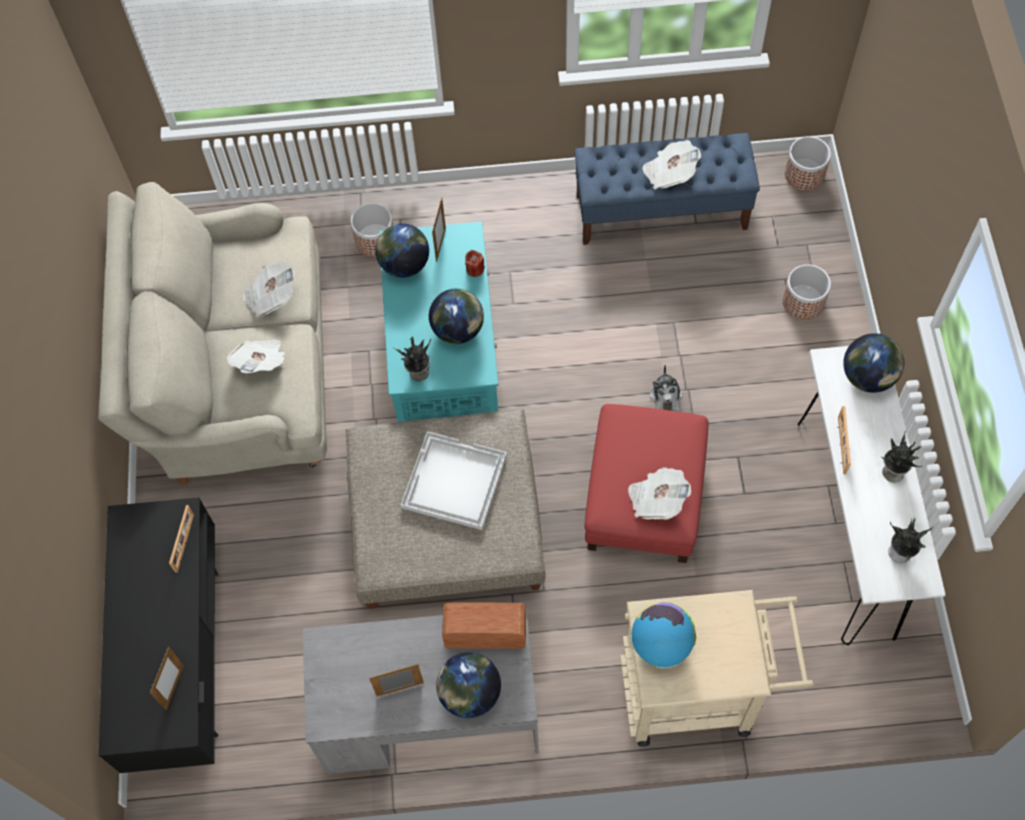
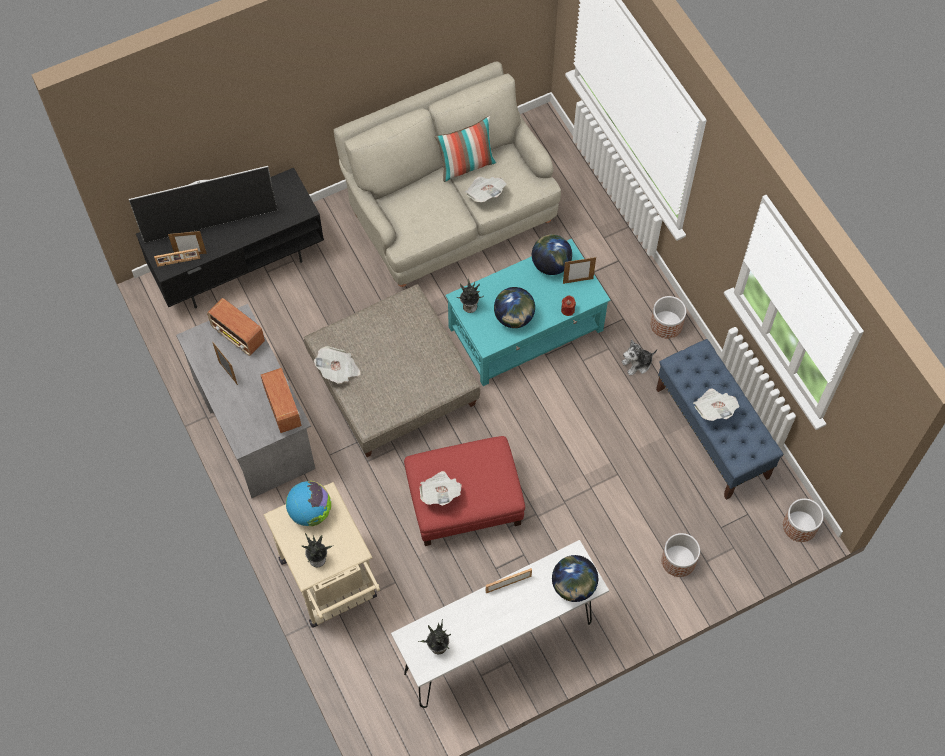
camera: 65 degrees right, 0 degrees up
(141, 645) = (210, 225): none -> television
(185, 543) = (285, 220): picture frame -> picture frame (179, 262)
(217, 302) = (466, 165): none -> pillow
(261, 362) = (432, 209): newspaper -> newspaper (338, 370)
(348, 656) = (239, 336): none -> radio
(375, 240) = (593, 252): planter -> planter (666, 324)
(453, 482) = (403, 362): white tray -> none
(469, 694) = (239, 413): globe -> none
(666, 397) = (551, 489): plush toy -> plush toy (637, 364)
(892, 471) = (501, 624): potted plant -> potted plant (318, 559)

